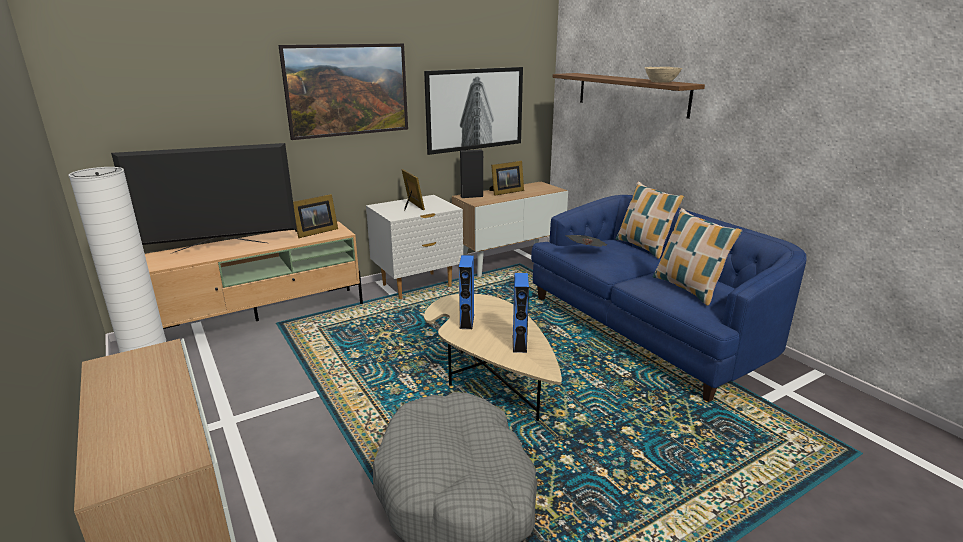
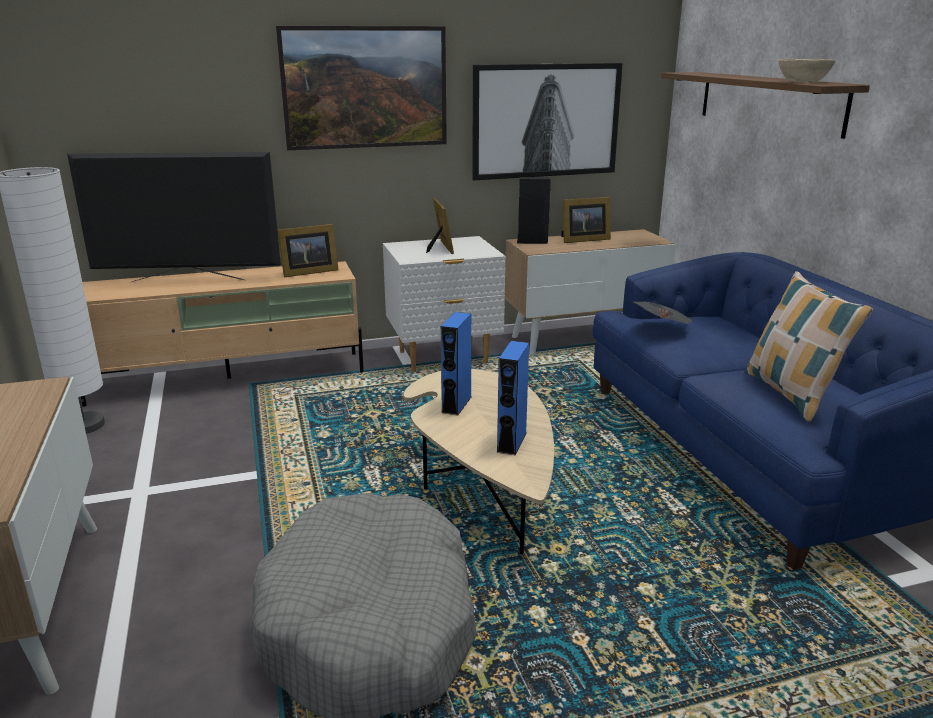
camera: 15 degrees right, 0 degrees up
(644, 247) = (759, 331): pillow -> none

